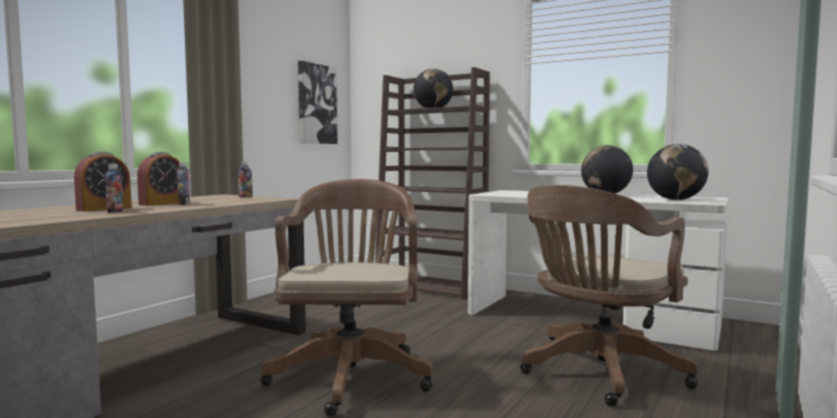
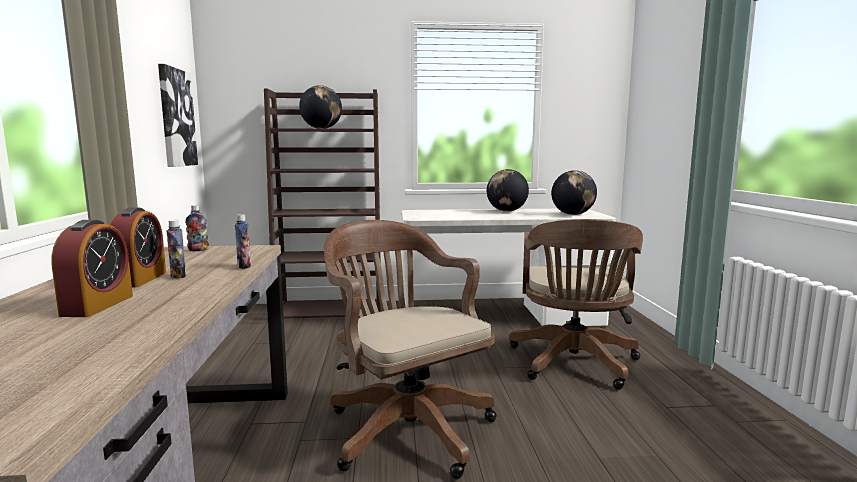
camera: 35 degrees left, 5 degrees up
(115, 211) = (146, 308): bottle -> bottle (244, 266)

